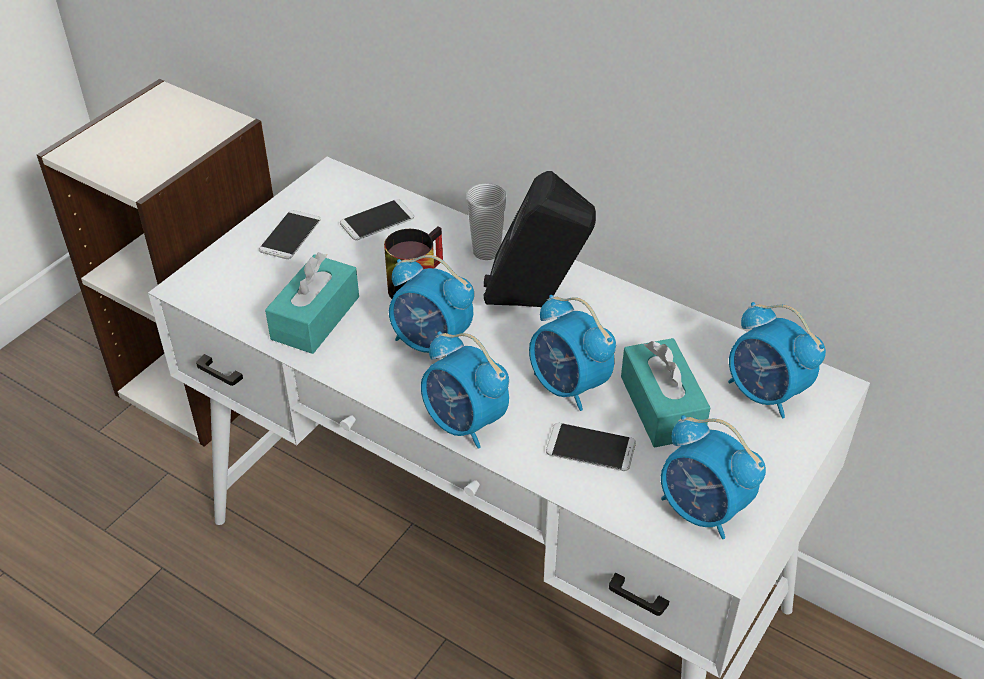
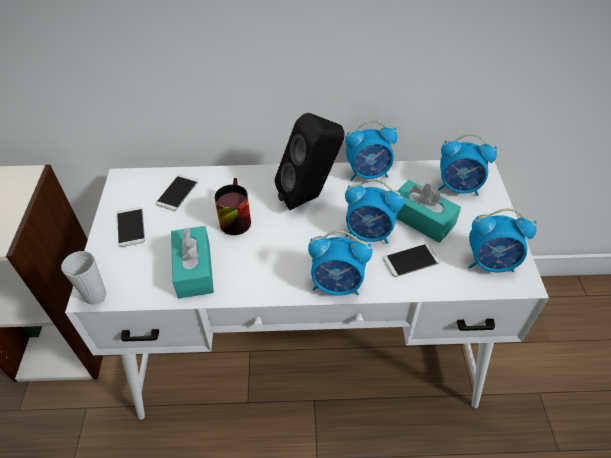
camera: 35 degrees left, 5 degrees up
(431, 343) = (276, 248): alarm clock -> alarm clock (368, 173)
(486, 251) = (256, 181): cup -> cup (95, 296)

